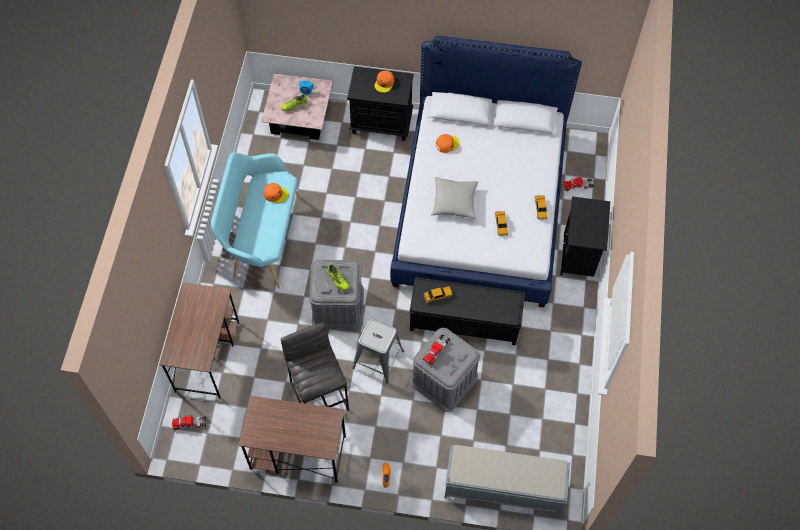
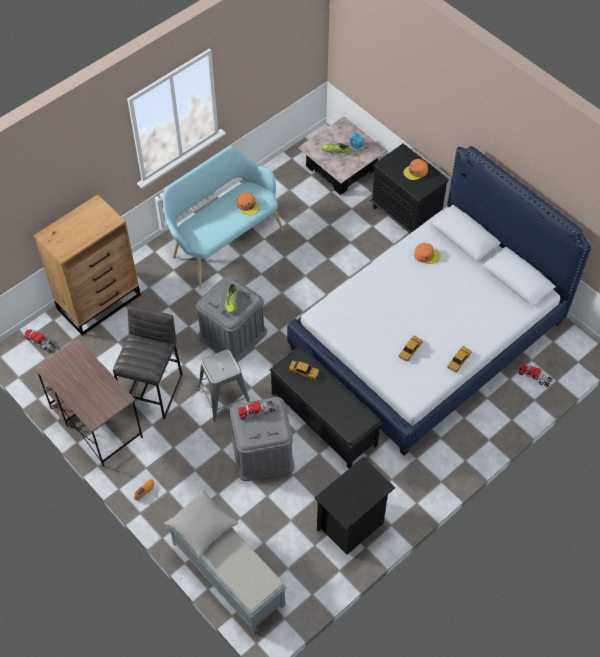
camera: 40 degrees right, 5 degrees down
(207, 355) = (99, 301): brown desk -> brown dresser
(454, 202) = (387, 305): grey pillow -> grey pillow (202, 526)
(579, 256) = (478, 436): black nightstand -> black nightstand (351, 526)

